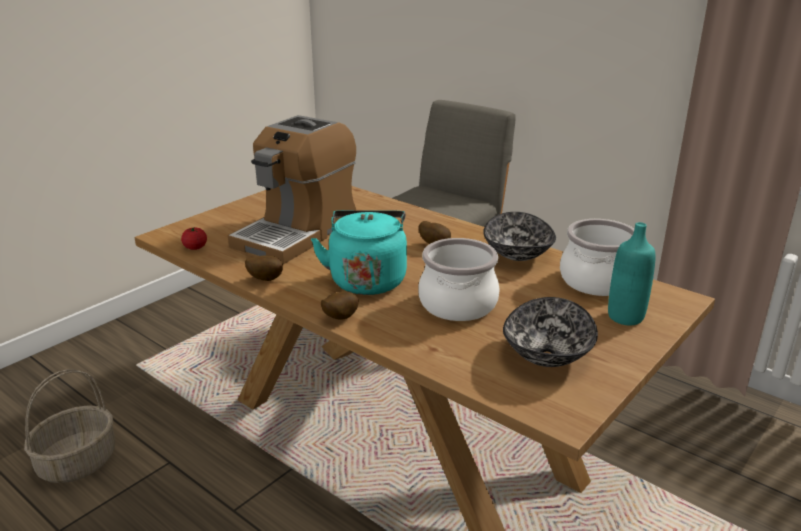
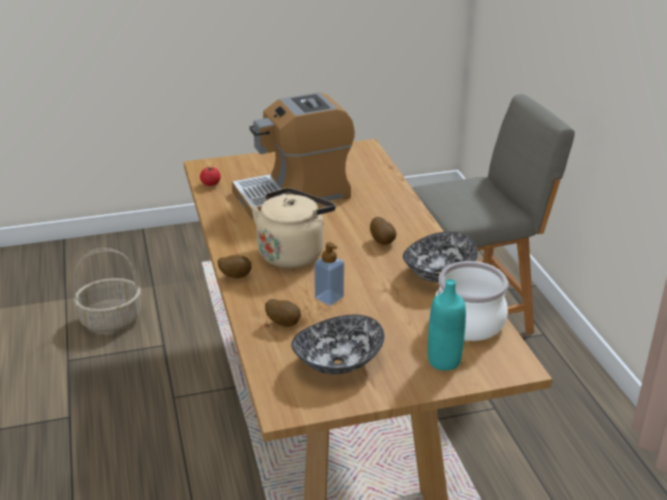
camera: 35 degrees right, 5 degrees up
(265, 279) = (225, 227): potato -> potato (284, 323)
(367, 279) = (293, 253): turquoise kettle -> beige kettle
(457, 304) = (329, 298): cooking pot -> soap dispenser

